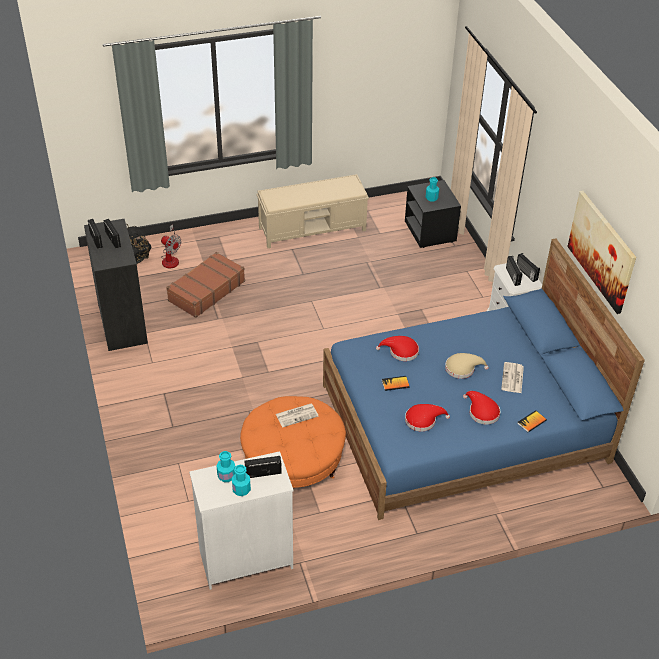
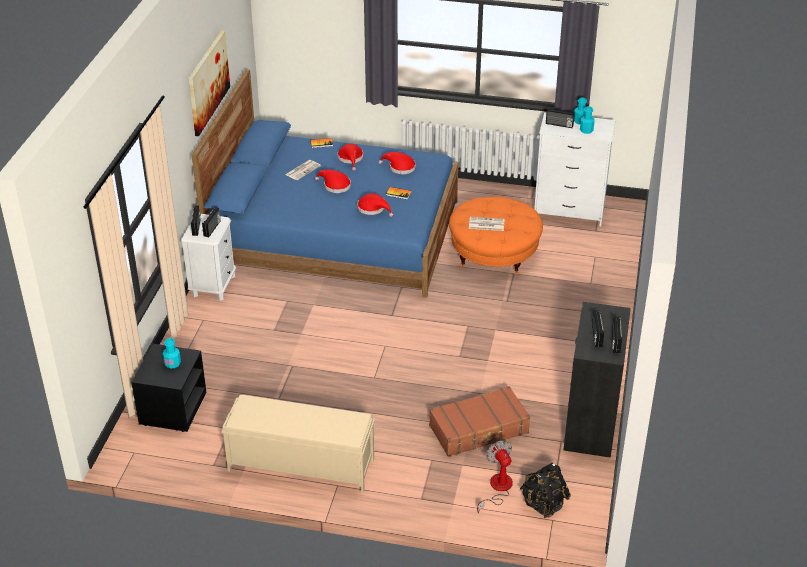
camera: 150 degrees left, 5 degrees down
(462, 368) = (335, 186): beige hat -> red hat

